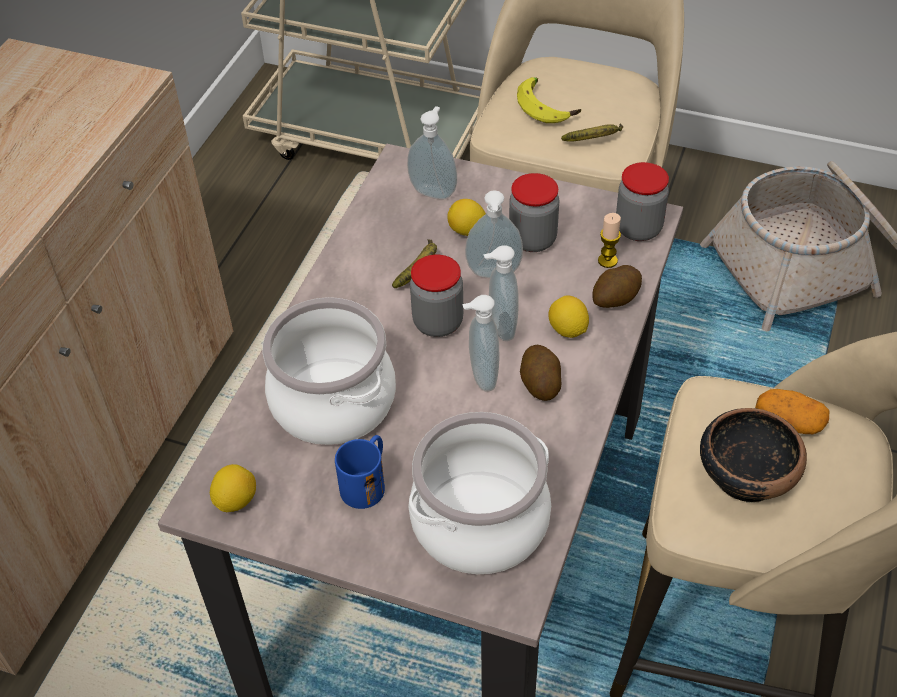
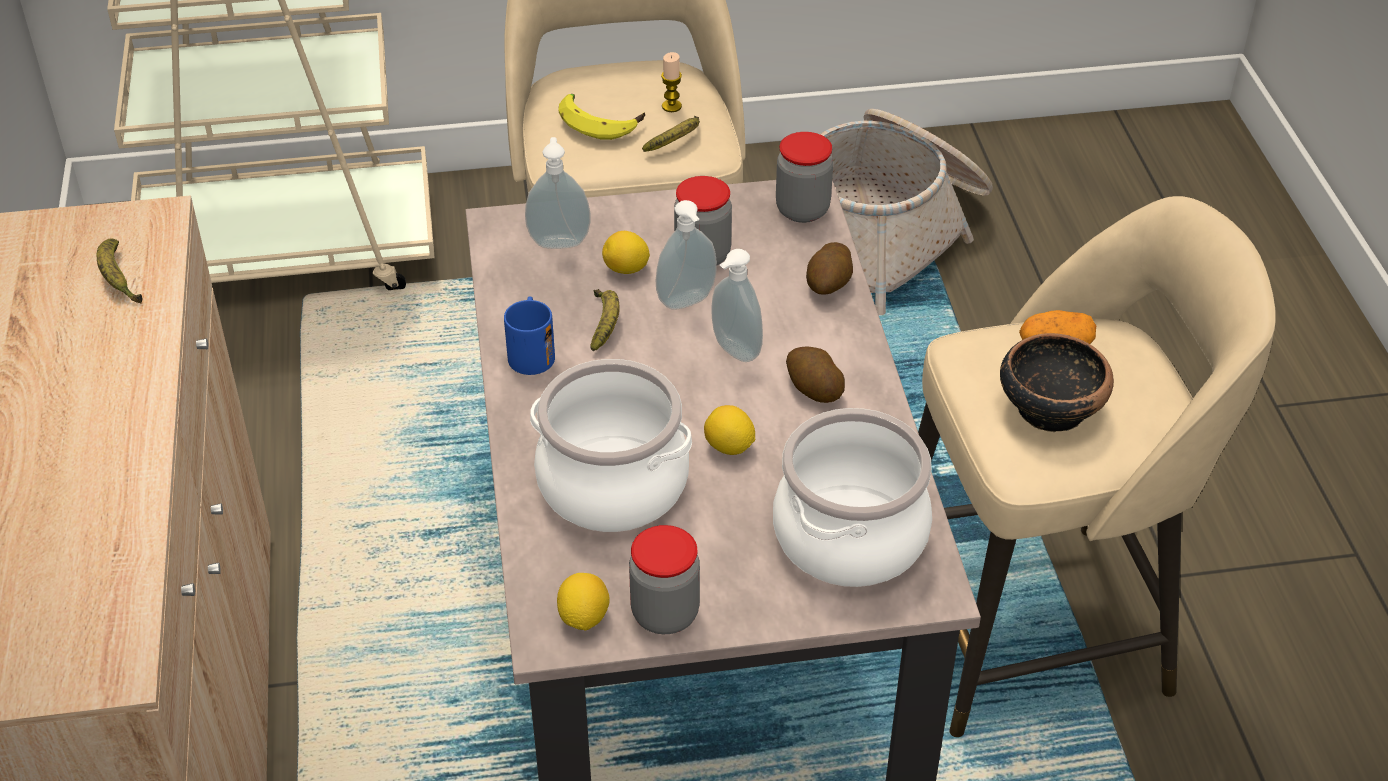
camera: 30 degrees left, 5 degrees down
(80, 118) = (119, 279): none -> banana
(366, 482) = (708, 546): blue mug -> blue mug (531, 351)
(438, 323) = (665, 369): jar -> jar (665, 614)
(481, 377) = (749, 405): soap dispenser -> none
(567, 330) = (803, 329): lemon -> lemon (729, 447)
(607, 261) = (794, 250): candle -> candle (671, 106)

